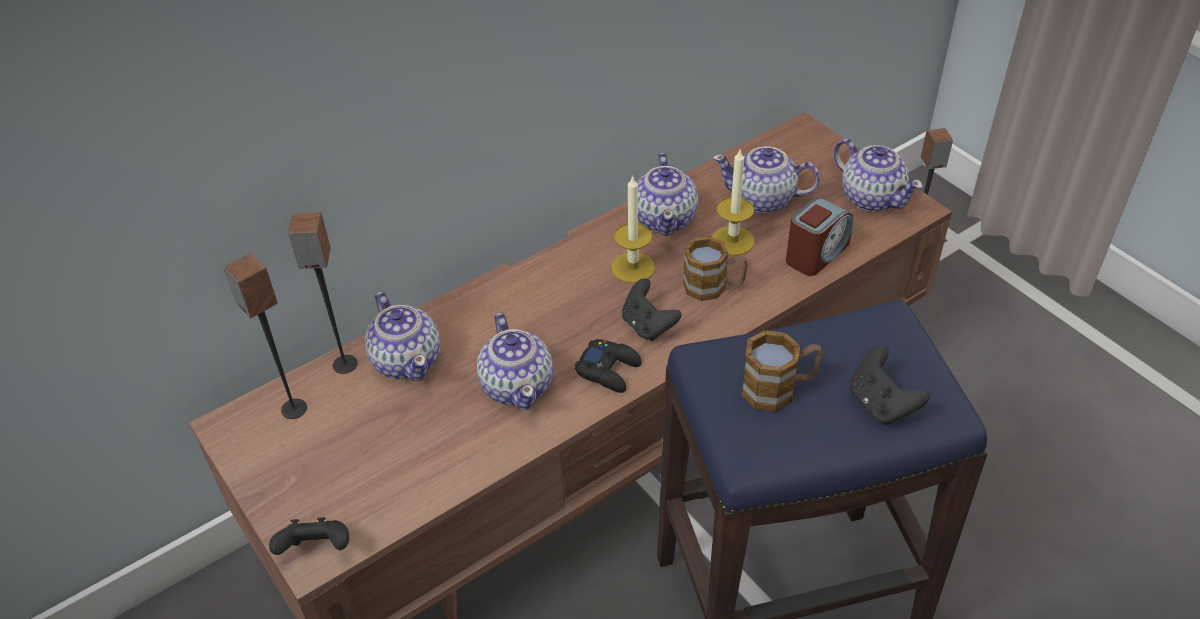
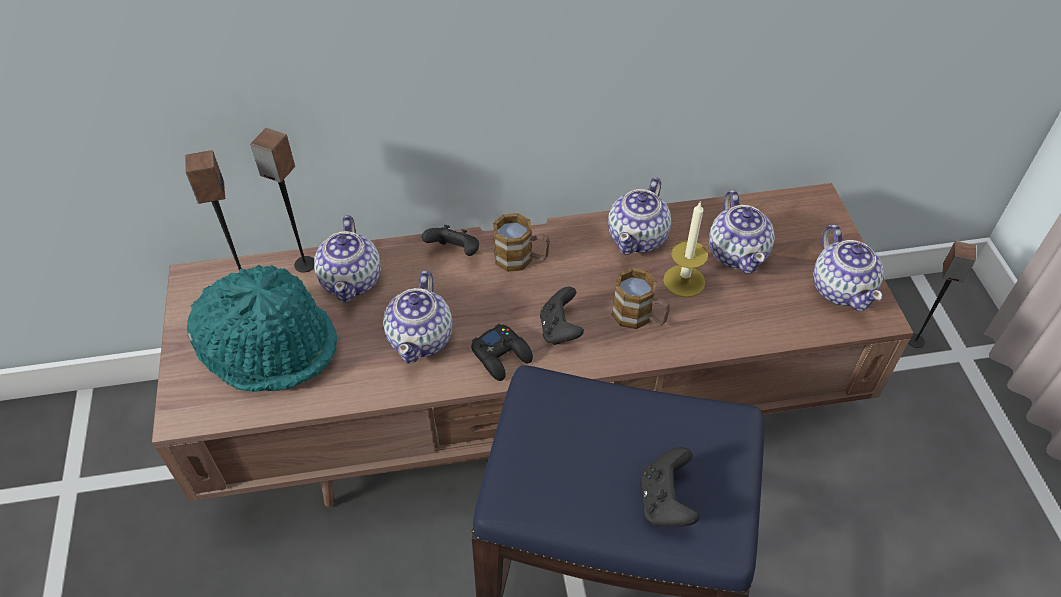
camera: 25 degrees right, 5 degrees up
(317, 549) = (190, 408): black game controller -> black game controller (455, 252)
(362, 455) = (269, 346): none -> turquoise hat
(633, 267) = (581, 272): candle -> none
(763, 199) = (737, 253): teapot -> teapot turned 135 degrees counterclockwise
(779, 388) = (582, 445): mug -> mug (521, 259)
(816, 253) = (752, 323): alarm clock -> none

